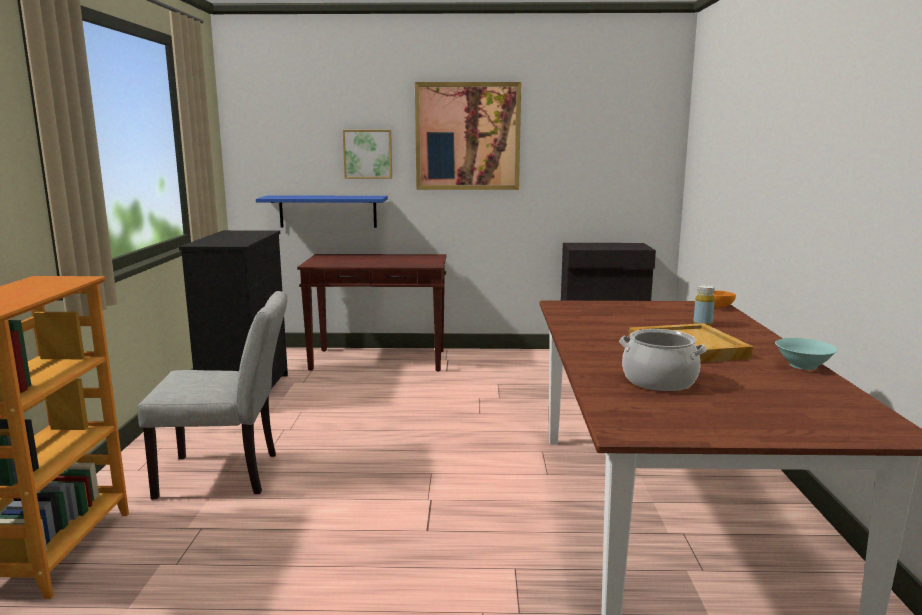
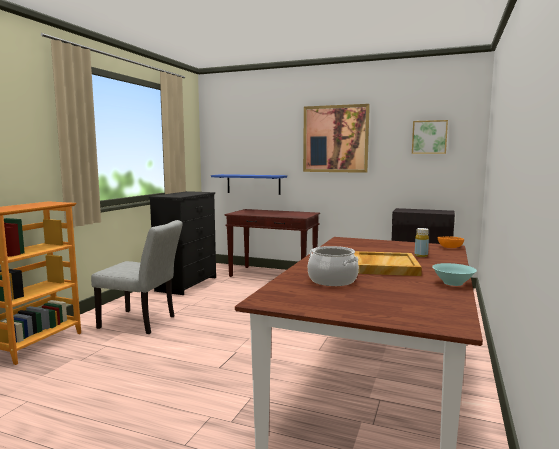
camera: 20 degrees right, 5 degrees down
(368, 154) = (276, 150): picture -> picture (429, 137)

